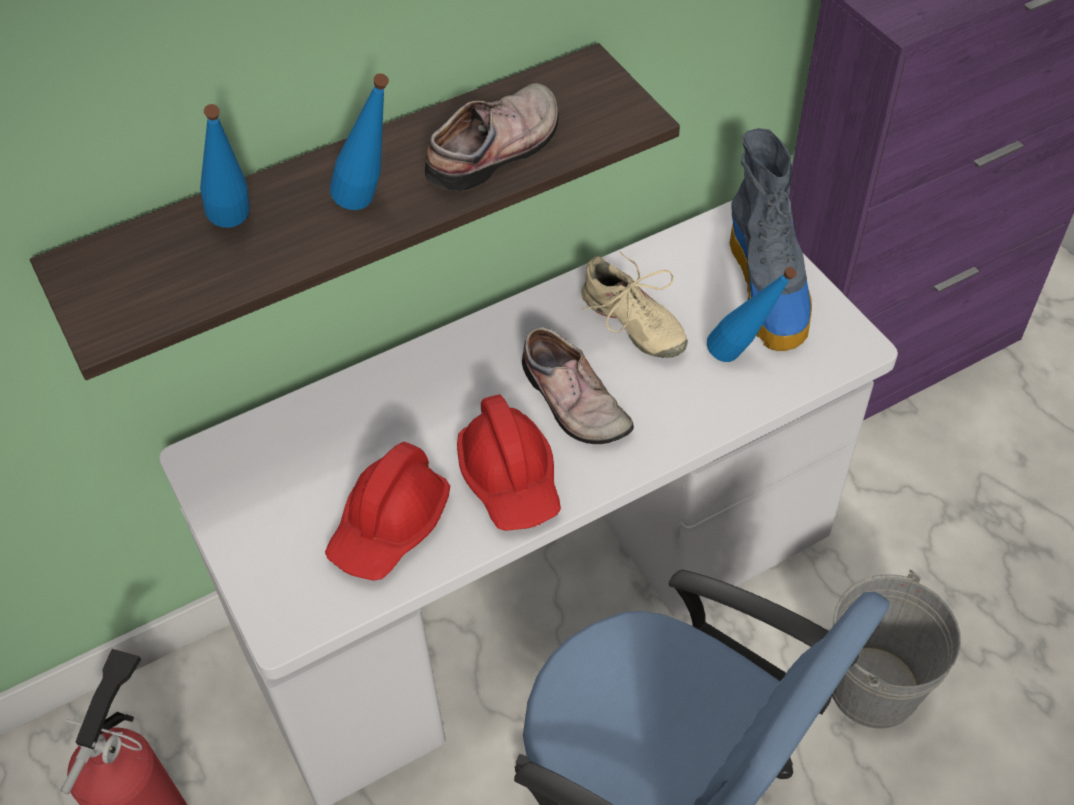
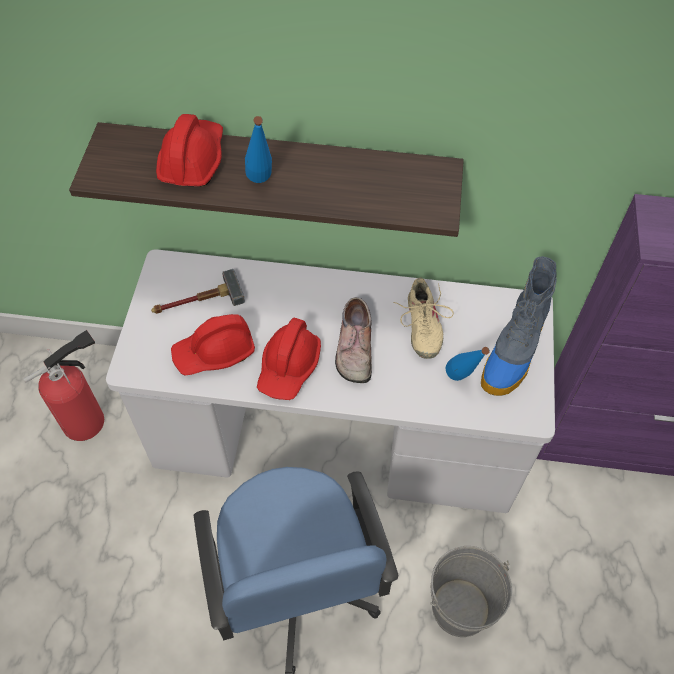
camera: 35 degrees right, 5 degrees up
(237, 230) = (192, 160): blue bottle -> red hard hat
(299, 477) = (196, 301): none -> hammer
(498, 151) = (350, 190): shoe -> none

